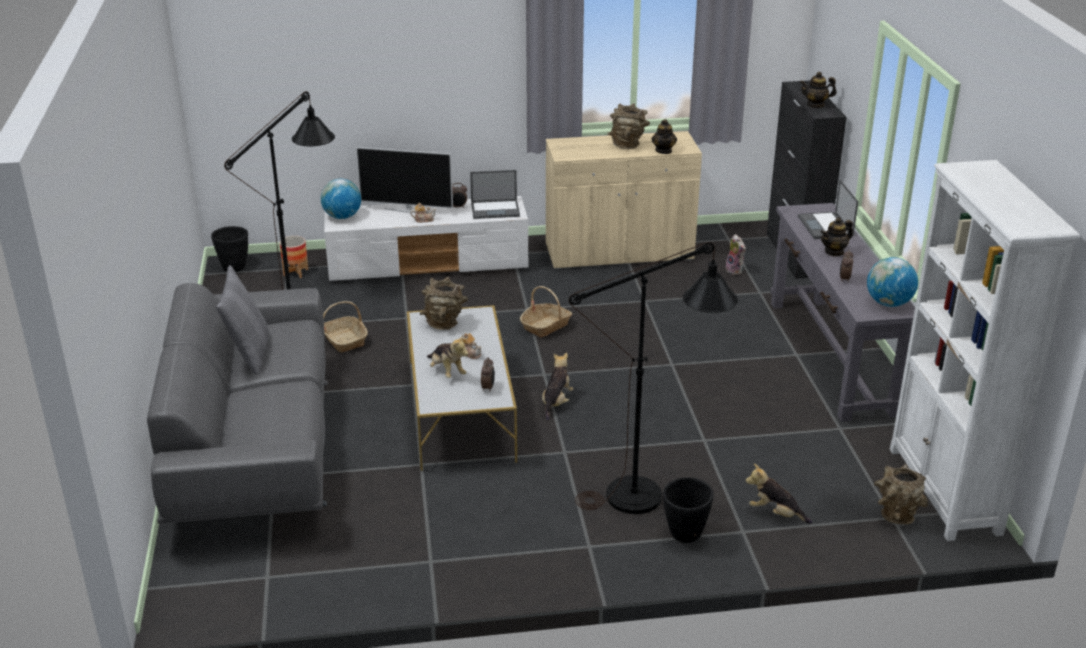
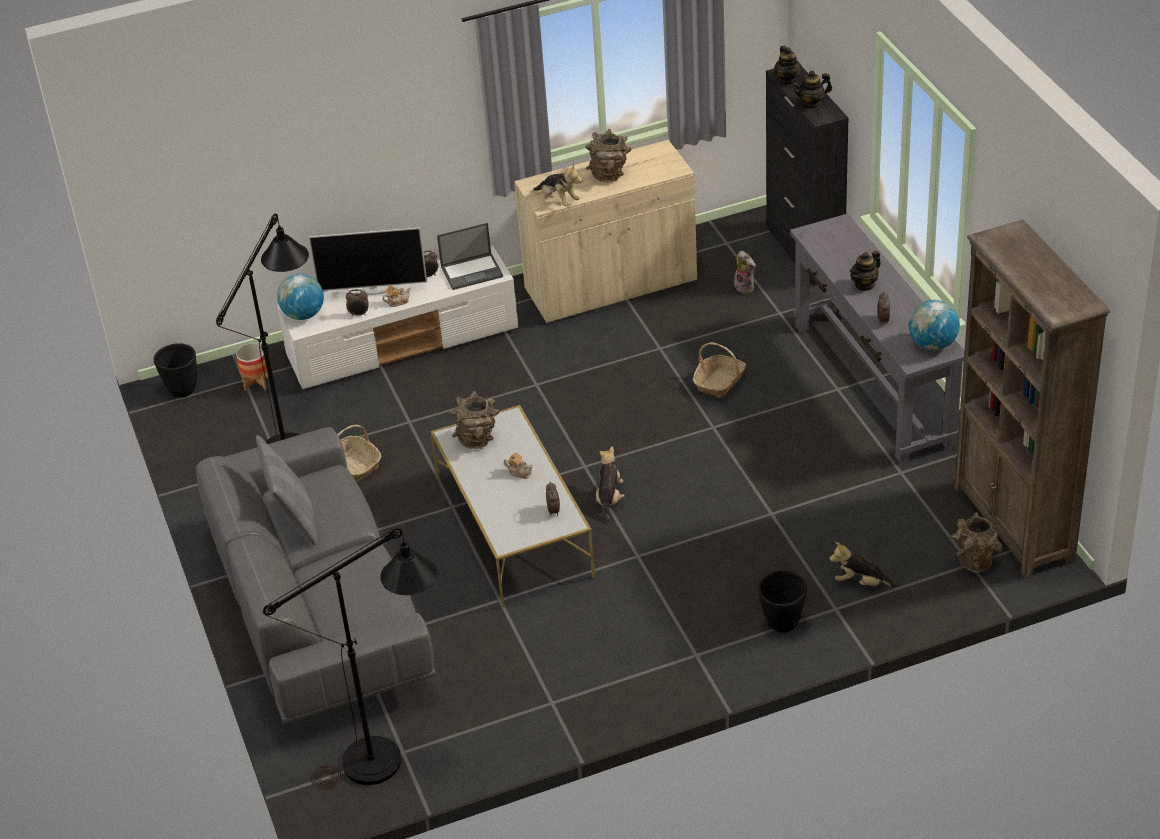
camera: 10 degrees left, 10 degrees up
(387, 223) = (359, 314): none -> alarm clock
(447, 371) = (504, 499): plush toy -> plush toy (558, 200)
(546, 326) = (564, 403): basket -> basket (719, 382)
(650, 495) = (737, 587): black floor lamp -> black floor lamp (388, 756)
(663, 151) = (651, 177): teapot -> teapot (787, 80)
(825, 226) = (848, 250): laptop -> none
(944, 491) = (1013, 525): white bookcase -> brown bookcase

